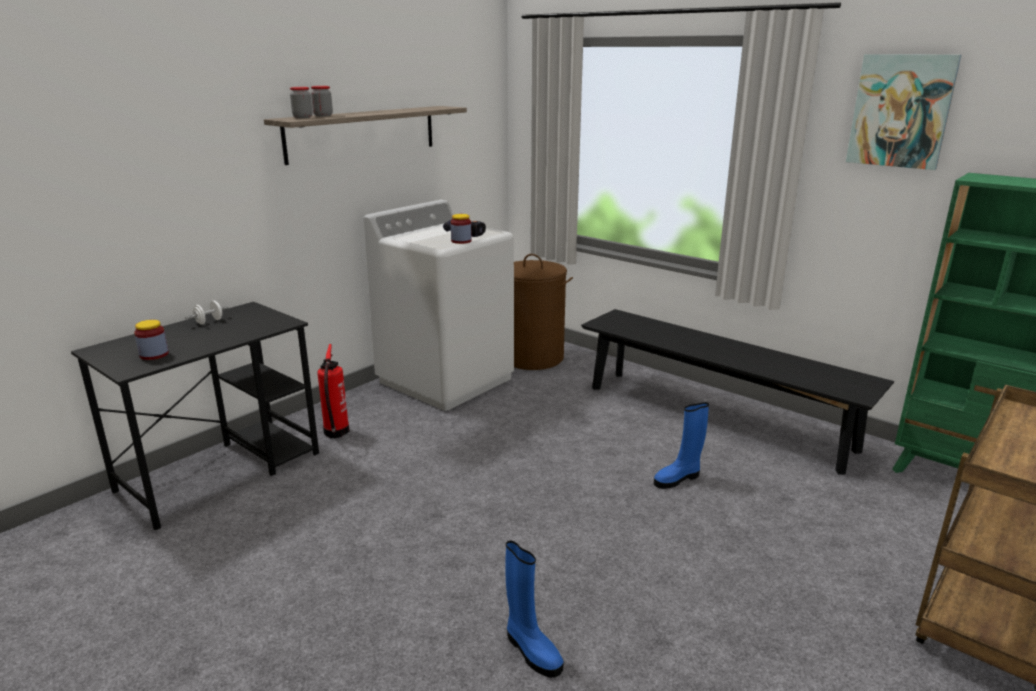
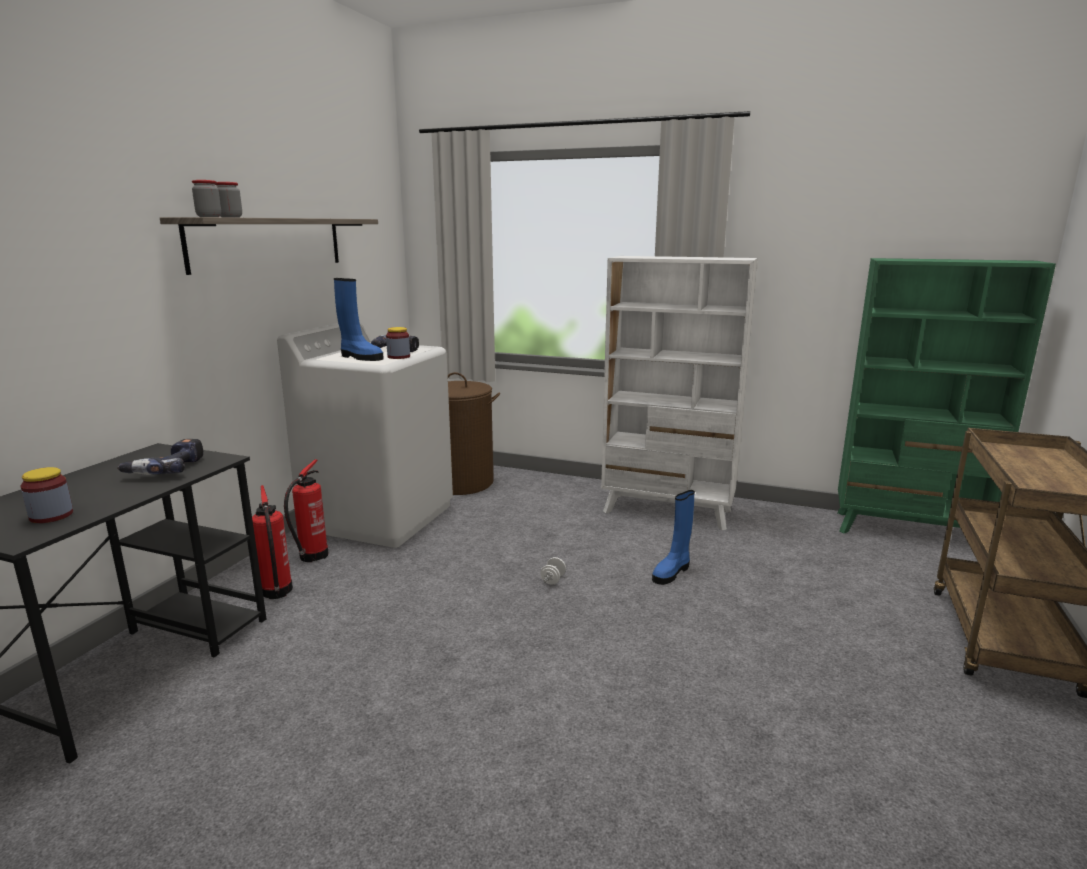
camera: 20 degrees left, 5 degrees down
(209, 322) = (110, 470): white dumbbell -> white dumbbell (553, 580)
(245, 326) = (166, 469): none -> power drill
(375, 407) = (311, 557): none -> fire extinguisher
(531, 651) = (642, 784): blue boot -> blue boot (360, 357)
(715, 417) = (667, 511): black bench -> white bookcase
(901, 111) = (806, 208): picture -> none

